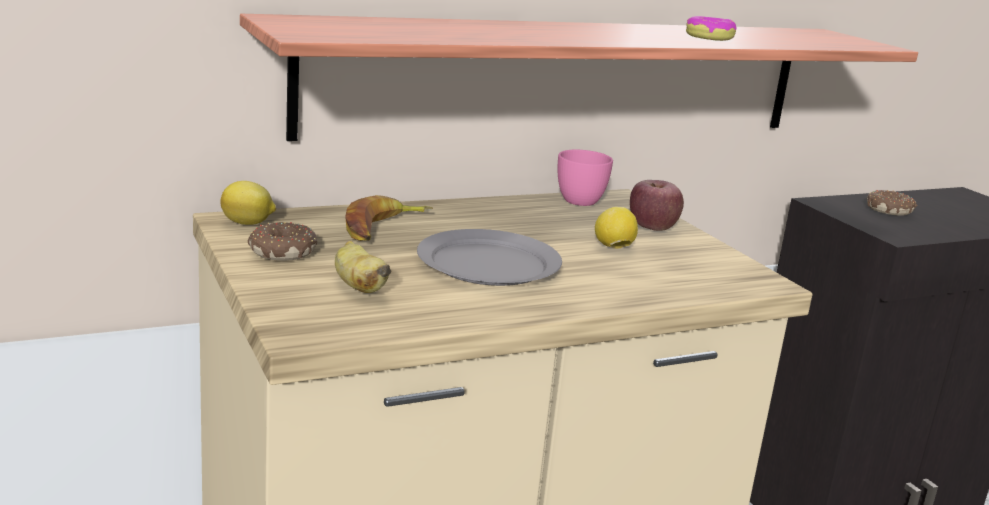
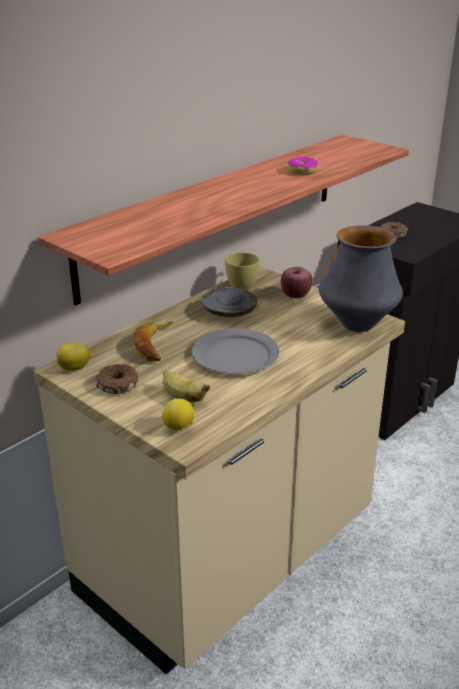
camera: 20 degrees left, 10 degrees up
(531, 220) = (229, 311): none -> grey plate
(584, 200) = (243, 284): pink cup -> yellow cup
(613, 247) = (288, 319): lemon -> lemon (179, 427)
(721, 278) = (357, 325): none -> vase

